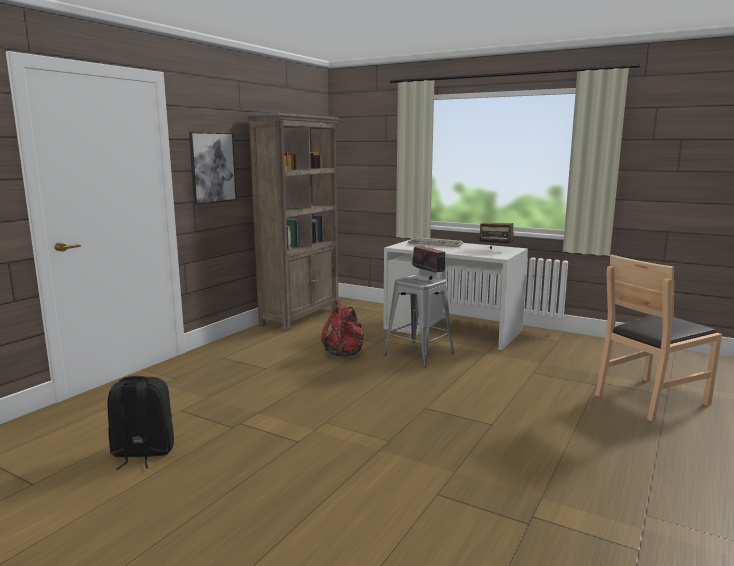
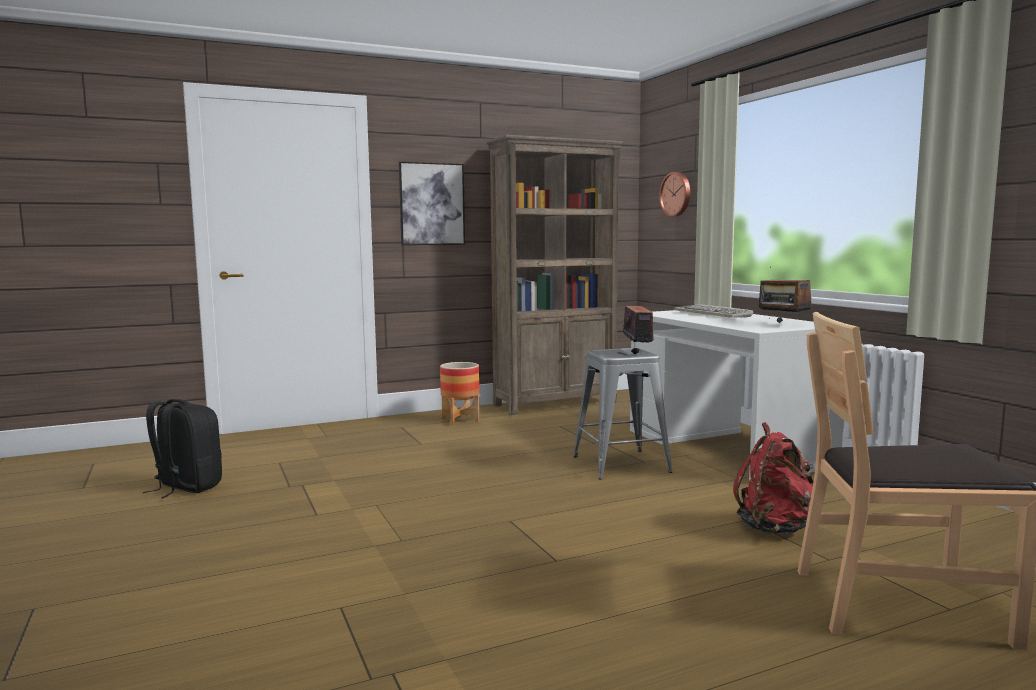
camera: 35 degrees right, 5 degrees down
(258, 343) = (460, 420): none -> planter
(344, 354) = (530, 447): red backpack -> red backpack (775, 528)
(369, 156) = (676, 194): none -> wall clock

